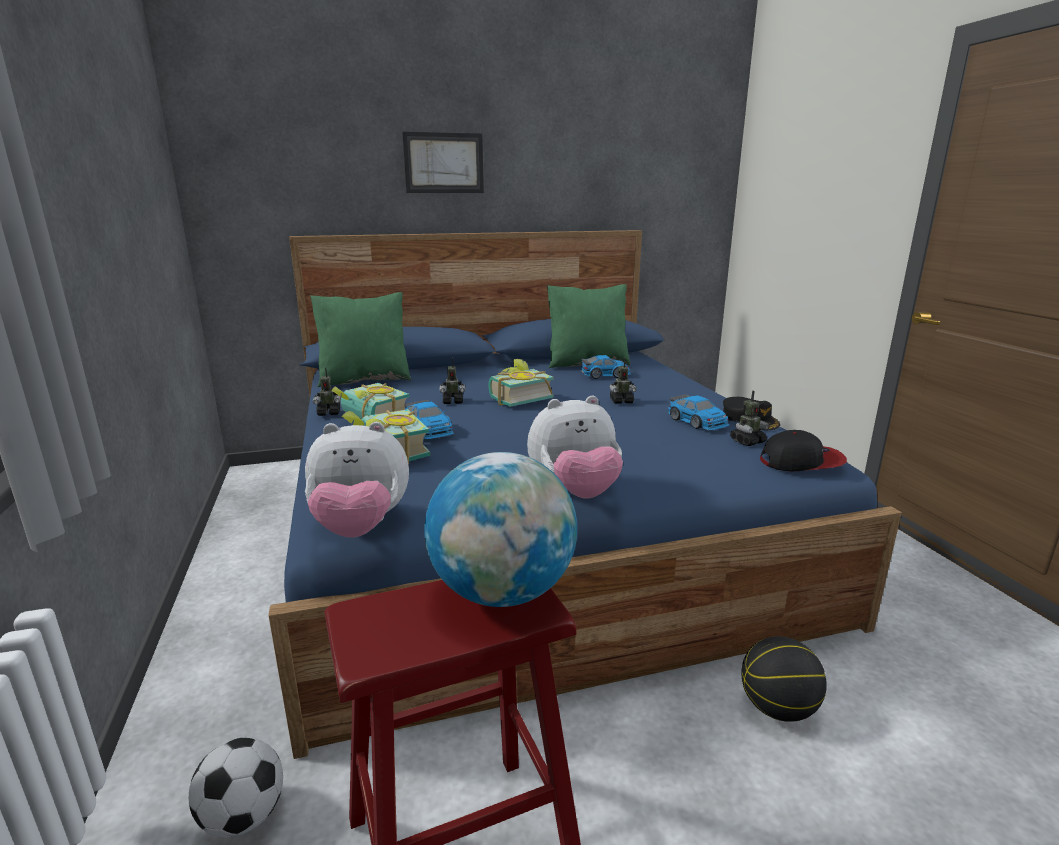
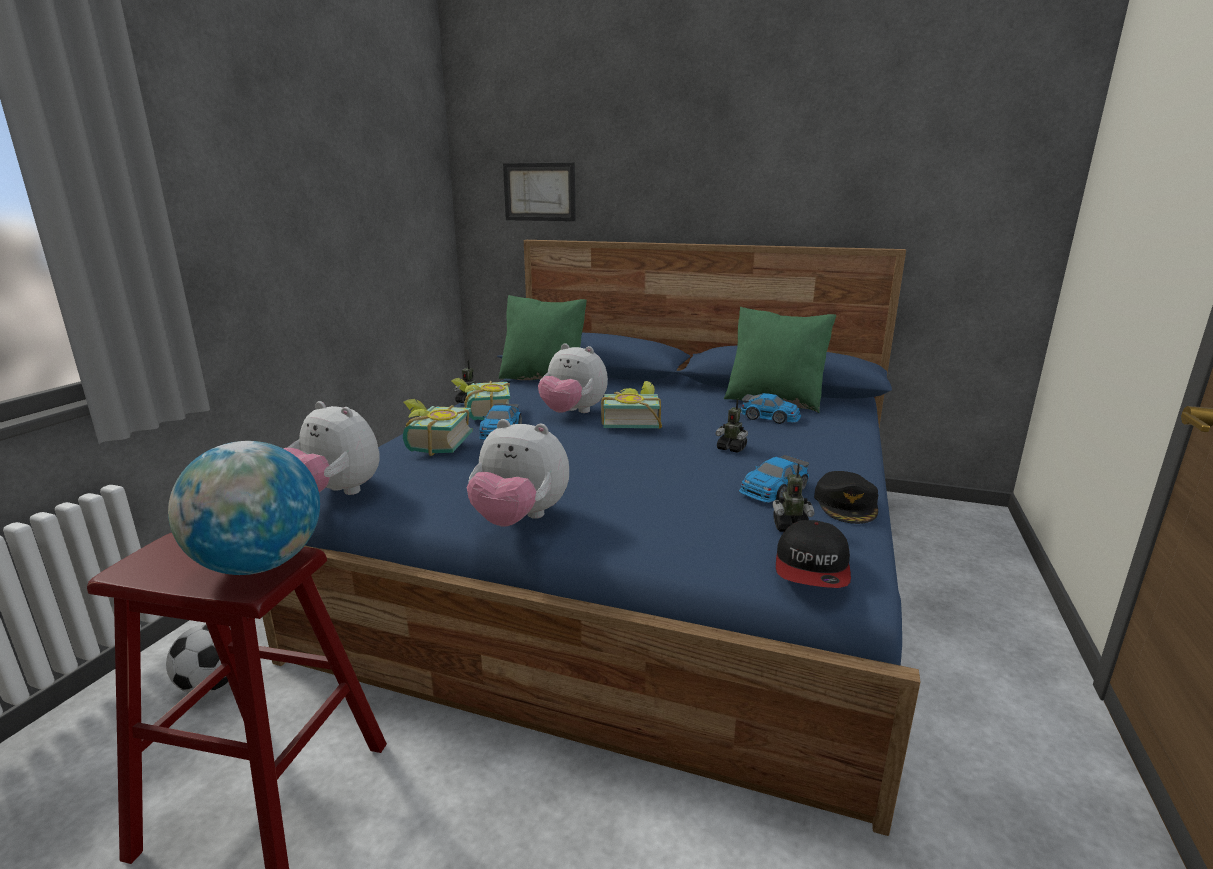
camera: 35 degrees right, 0 degrees up
(444, 163) = (674, 169): picture -> picture (539, 192)
(453, 402) = (572, 413): toy robot -> plush toy
(697, 422) = (773, 490): toy car -> toy car turned 45 degrees clockwise
(778, 708) = (652, 843): basketball -> none
(801, 461) = (812, 567): cap -> cap turned 75 degrees clockwise

